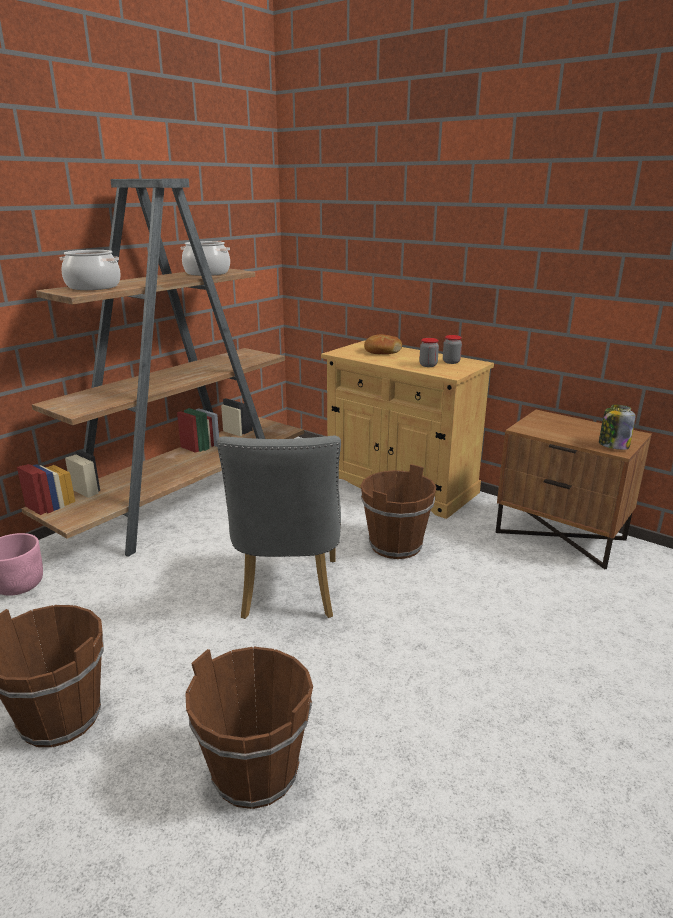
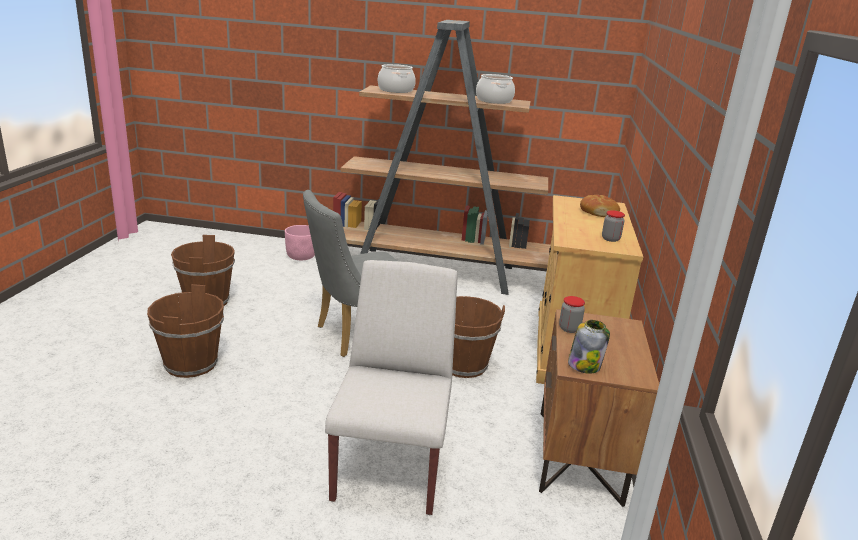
camera: 60 degrees right, 0 degrees up
(428, 365) = (583, 231): jar -> jar (569, 329)
(553, 638) = (391, 465): none -> white chair

